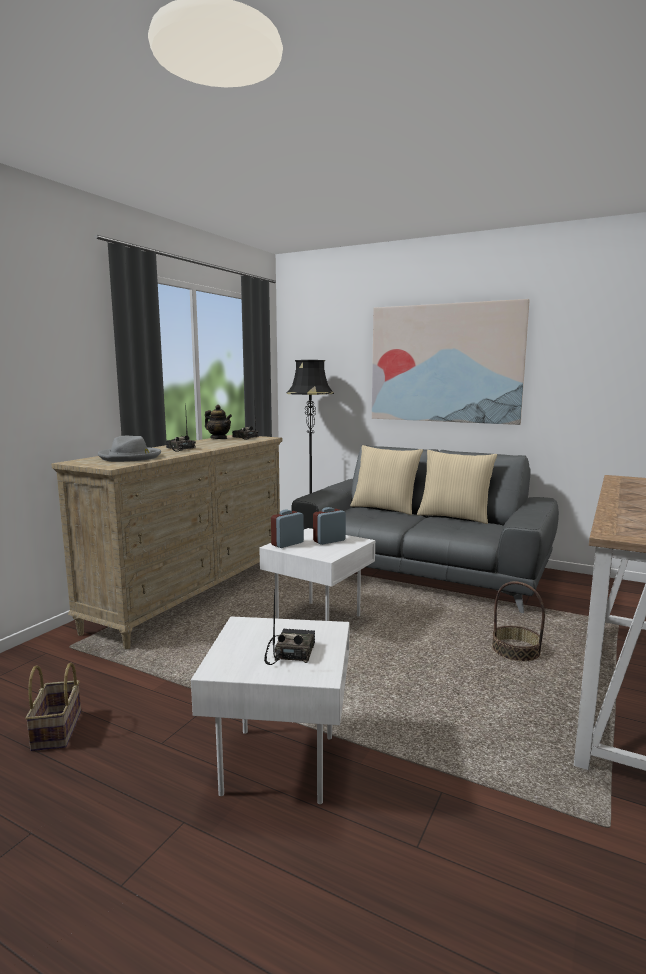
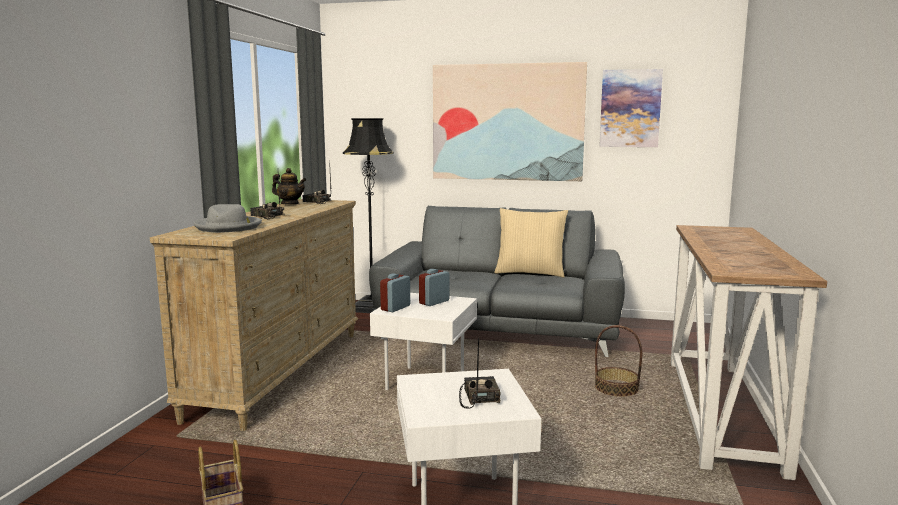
camera: 15 degrees left, 0 degrees up
(385, 508) = (459, 269): beige pillow -> none
(575, 347) = (630, 108): none -> picture

